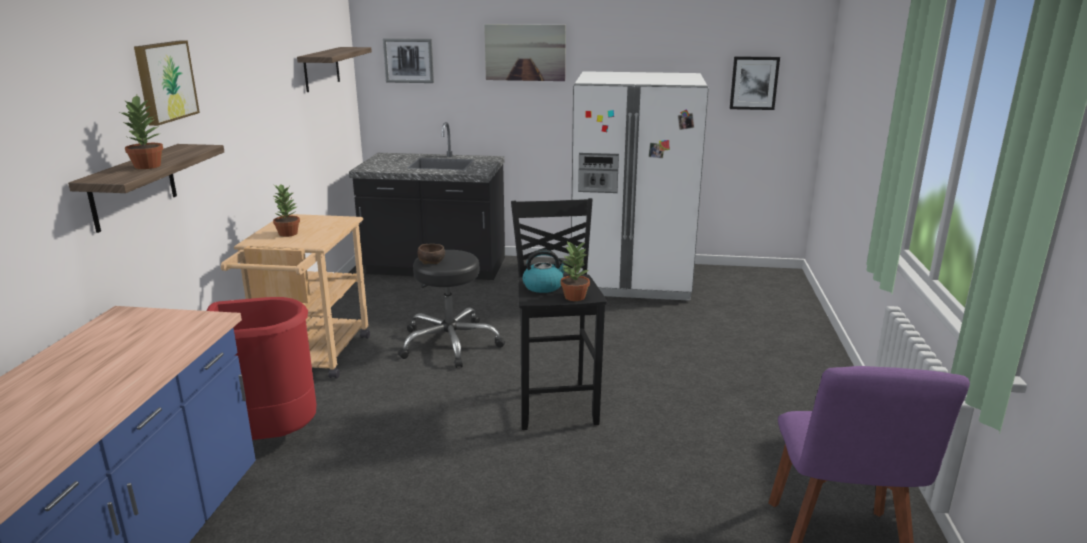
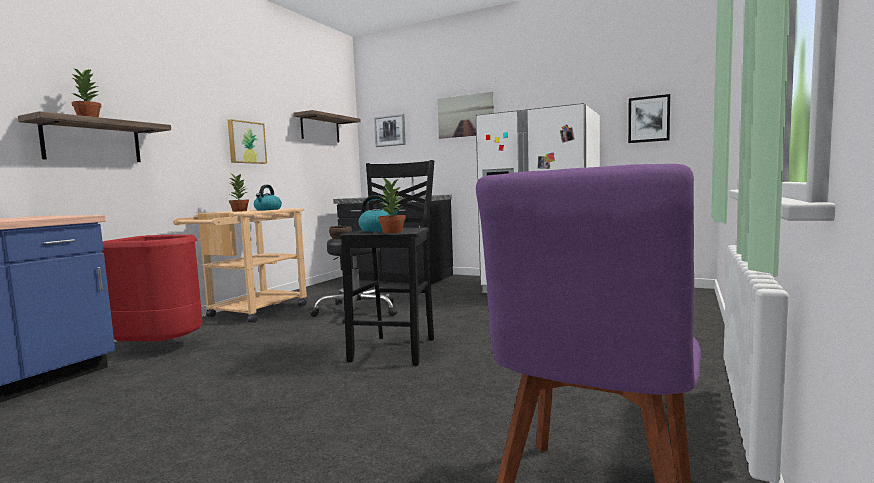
camera: 20 degrees right, 15 degrees down
(164, 81) = (142, 84): picture -> picture (246, 142)
(323, 227) = (268, 209): none -> kettle

